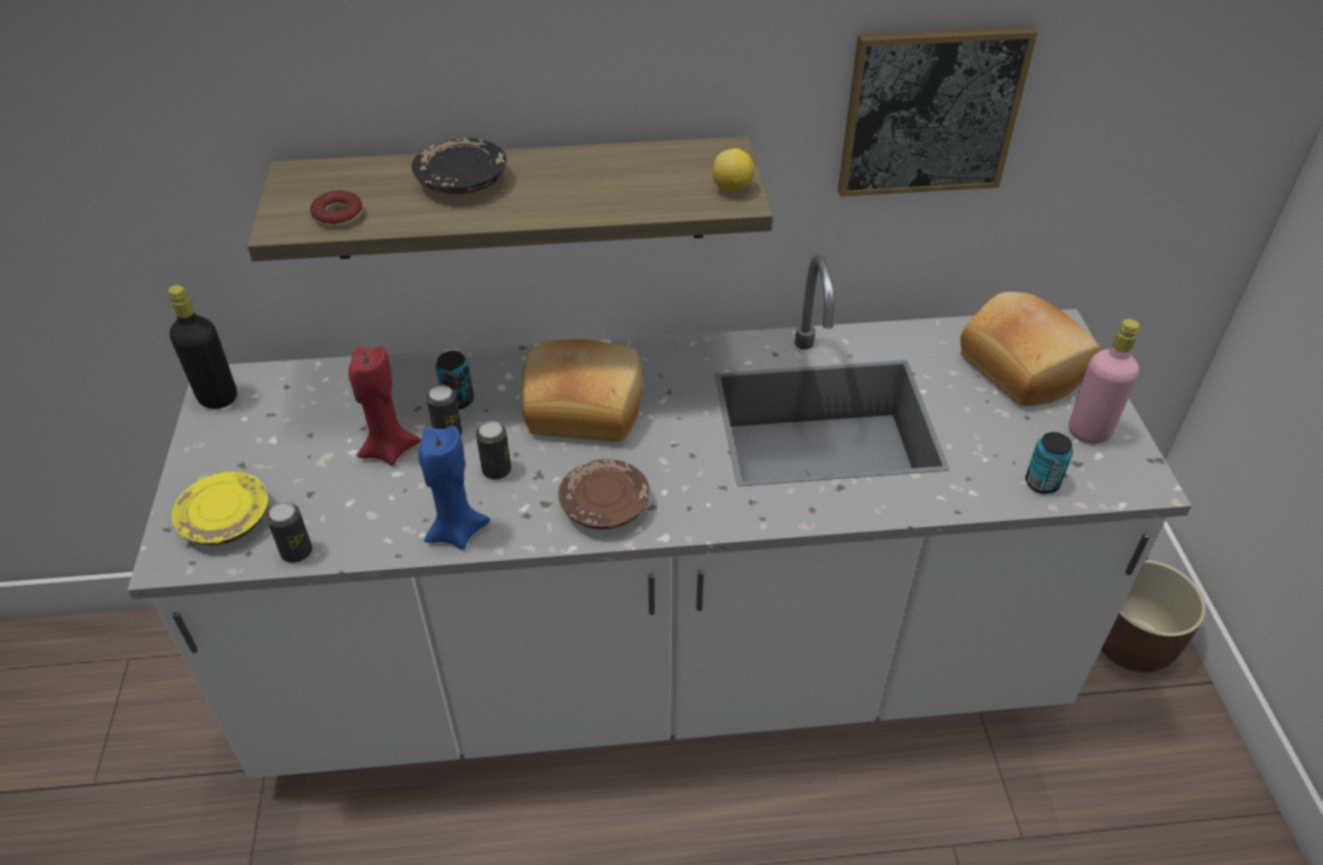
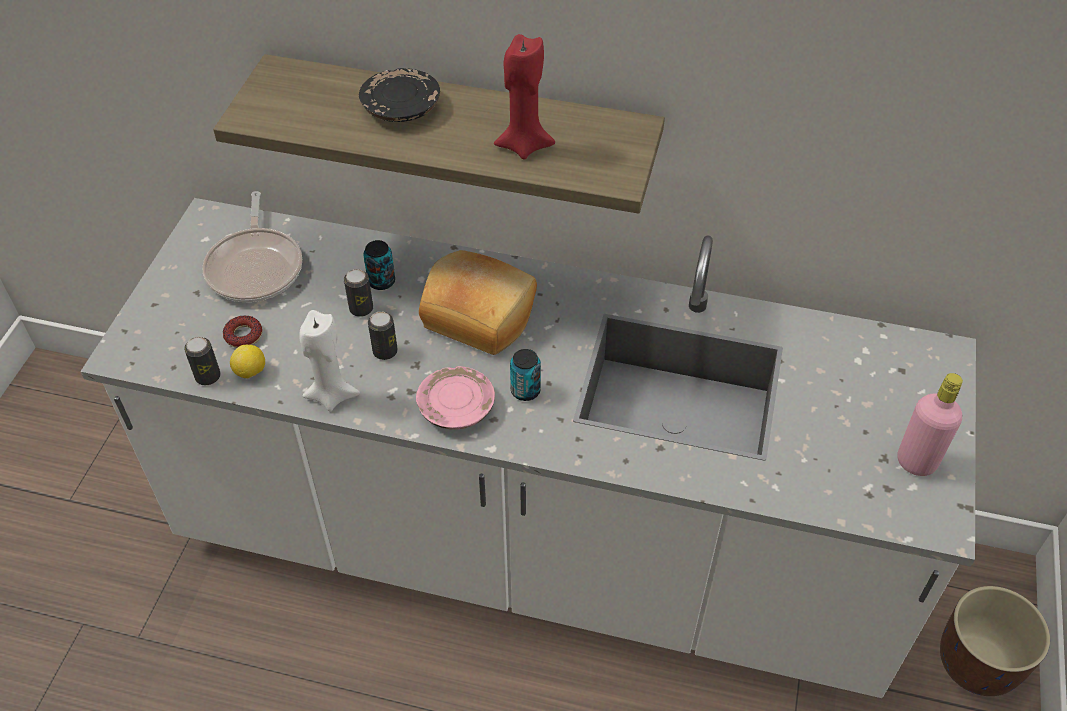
camera: 20 degrees right, 5 degrees up
(218, 397) = (201, 229): black bottle -> none
(226, 520) = (168, 335): yellow plate -> none
(302, 420) = (256, 267): none -> frying pan
(338, 215) = (291, 117): donut -> donut (243, 335)
(389, 450) = (310, 310): red candle -> red candle (524, 145)
(456, 531) = (331, 395): blue candle -> white candle
(604, 506) = (456, 407): brown plate -> pink plate
(732, 188) = (620, 167): lemon -> lemon (251, 372)
(930, 112) = (837, 131): picture -> none
(1025, 366) = (891, 382): bread -> none
(1042, 483) = (844, 497): can -> can (525, 391)

